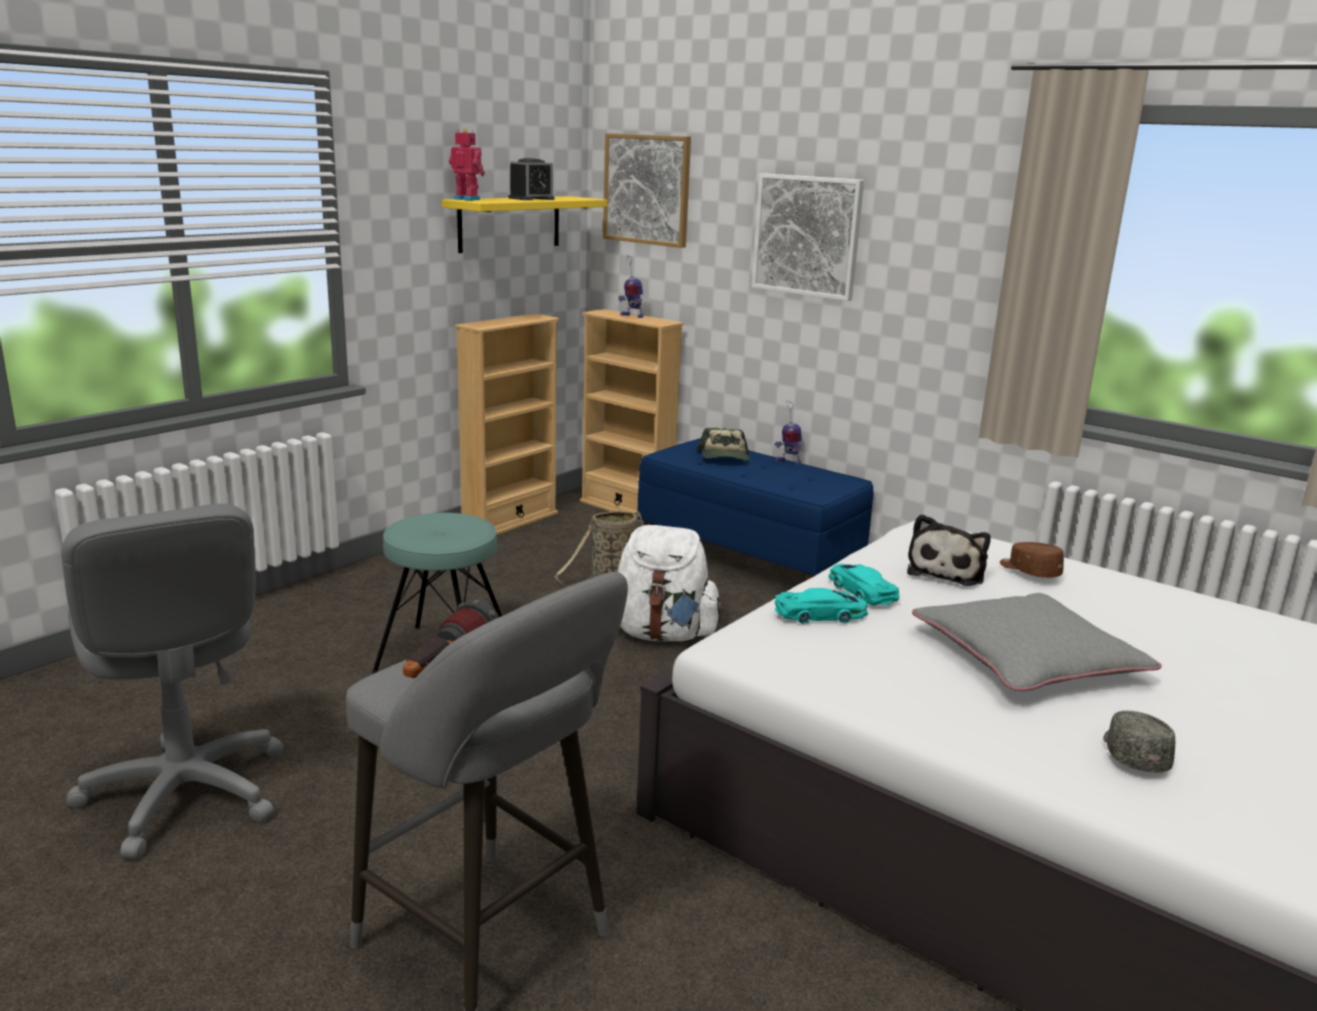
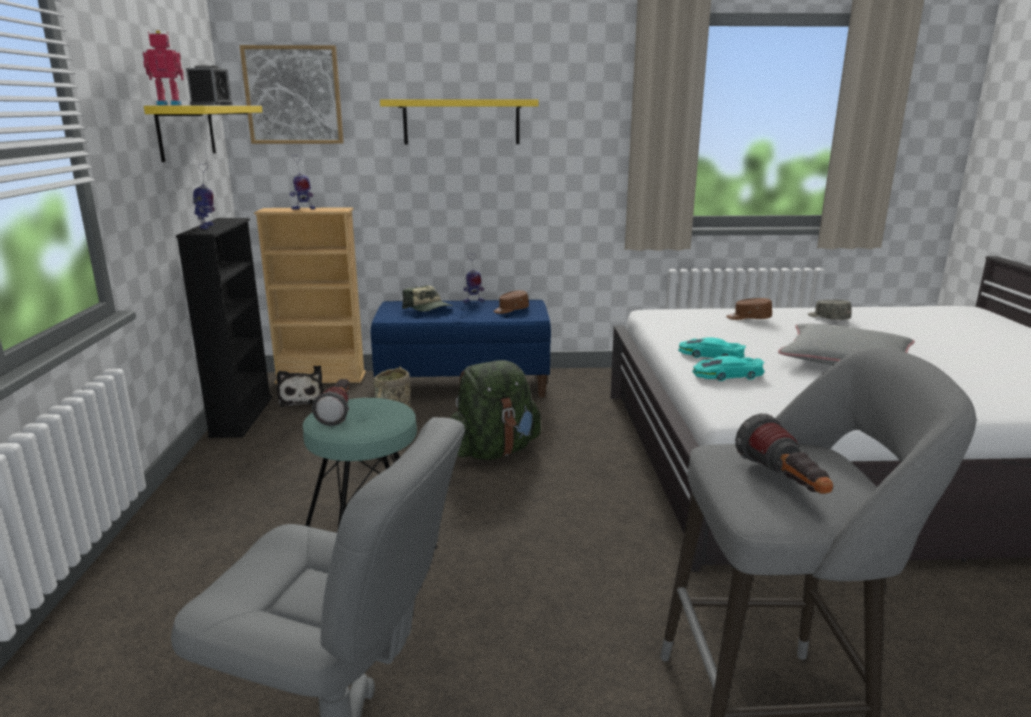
camera: 40 degrees left, 0 degrees up
(431, 520) = (338, 412): none -> flashlight
(496, 321) = (207, 227): none -> toy robot
(510, 521) = (242, 416): beige bookcase -> black bookcase
(661, 634) = (494, 451): white backpack -> green backpack
(806, 482) = (511, 310): none -> brown cap
(807, 236) = (461, 122): picture -> yellow shelf
(820, 614) = (727, 375): turquoise toy car -> turquoise toy car turned 135 degrees counterclockwise
(947, 571) = (718, 331): plush toy -> plush toy (301, 399)
(1133, 754) = (977, 386): grey cap -> grey cap (828, 318)

